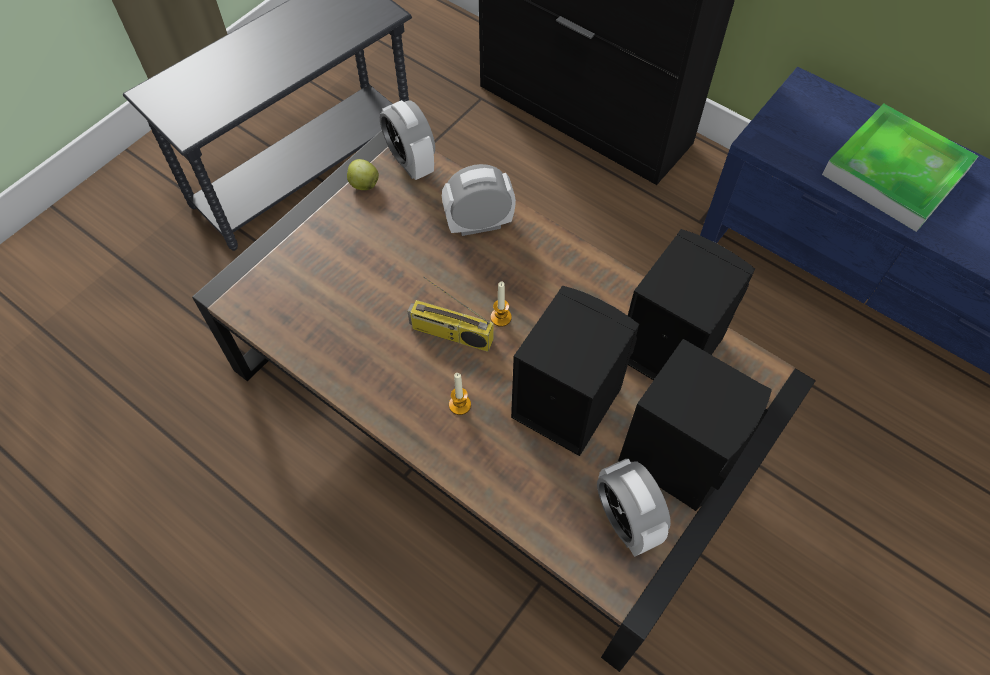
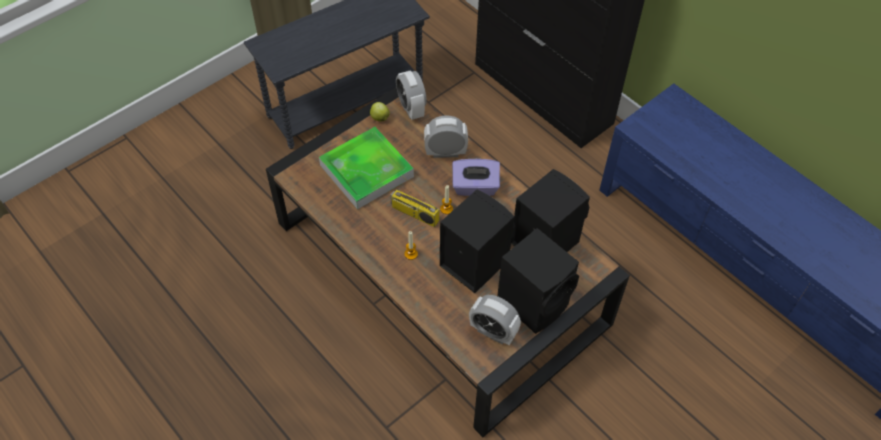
camera: 10 degrees right, 5 degrees down
(538, 274) = (475, 187): none -> purple tissue box
(625, 521) = (493, 332): alarm clock -> alarm clock turned 45 degrees counterclockwise
(895, 172) = (716, 159): tray -> tray (366, 171)

